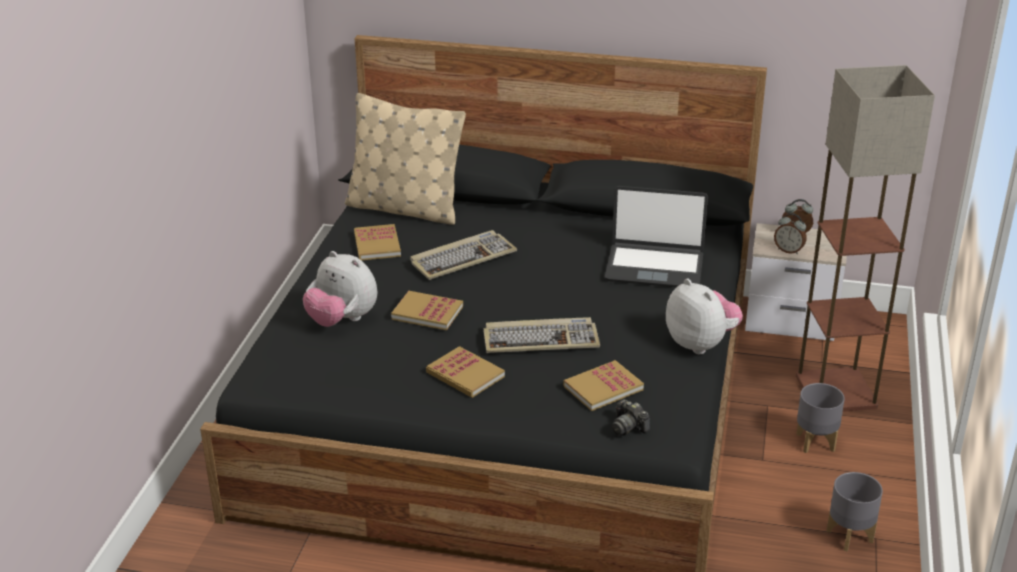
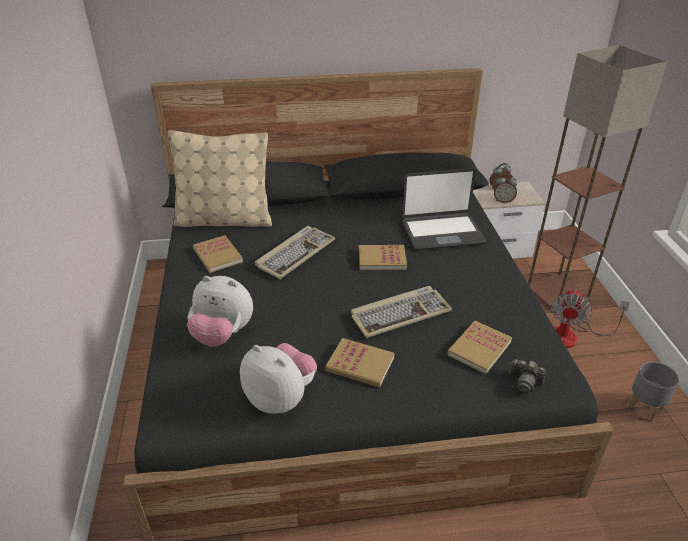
camera: 20 degrees left, 5 degrees up
(427, 313) = (296, 311): book -> book (382, 259)
(701, 344) = (520, 289): plush toy -> plush toy (281, 398)
(816, 442) = (571, 336): grey planter -> fan

